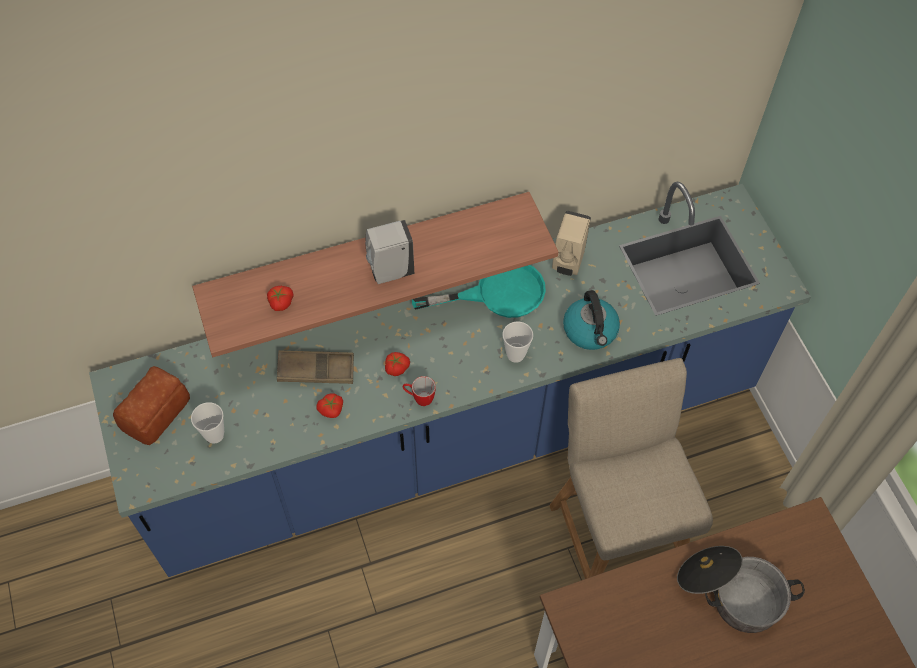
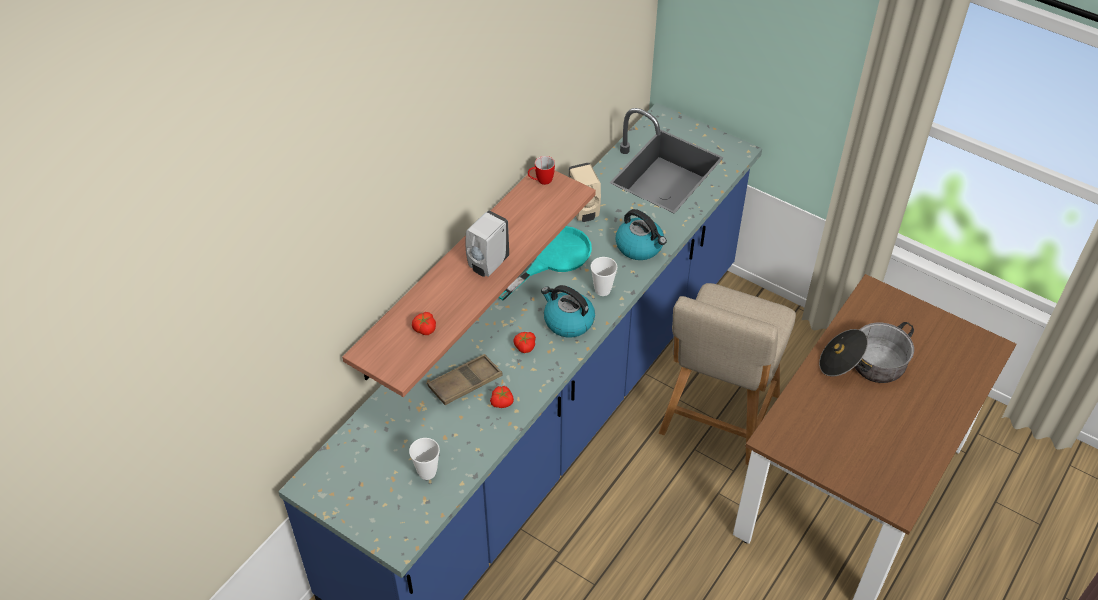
camera: 35 degrees left, 10 degrees down
(156, 411) = (363, 484): bread -> none
(419, 398) = (560, 357): mug -> mug (541, 181)
(456, 367) = (568, 321): none -> kettle
(614, 532) = (717, 418): beige chair -> beige chair turned 105 degrees counterclockwise

